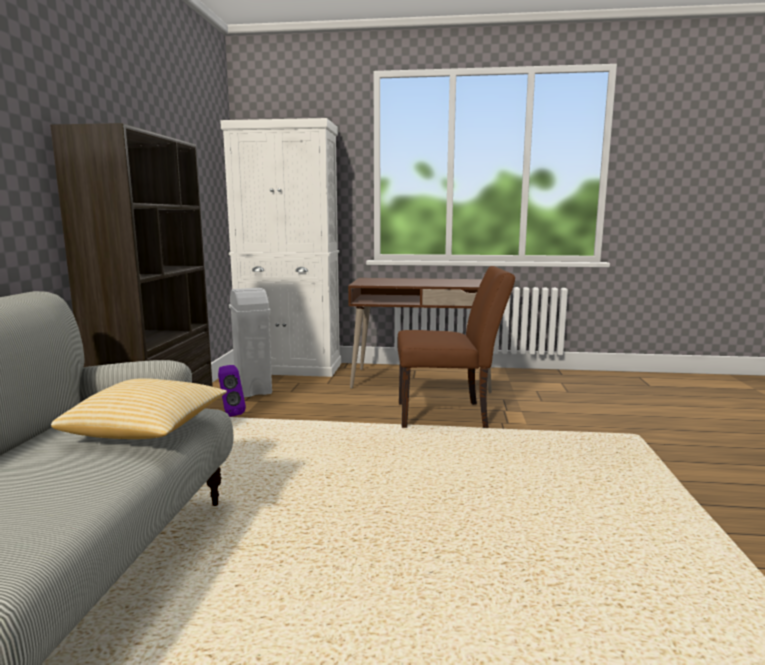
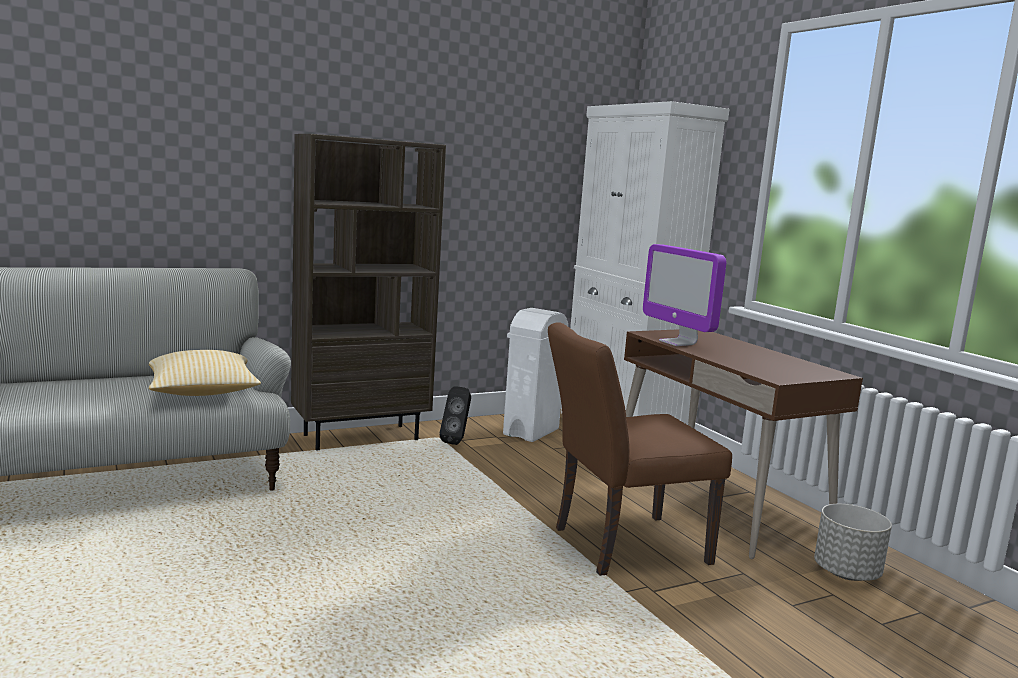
camera: 55 degrees right, 0 degrees up
(230, 413) = (457, 441): purple speaker -> black speaker
(390, 284) = (677, 342): none -> monitor
(449, 415) = (619, 546): brown chair -> brown chair turned 105 degrees clockwise
(518, 382) = (846, 573): none -> grey planter

